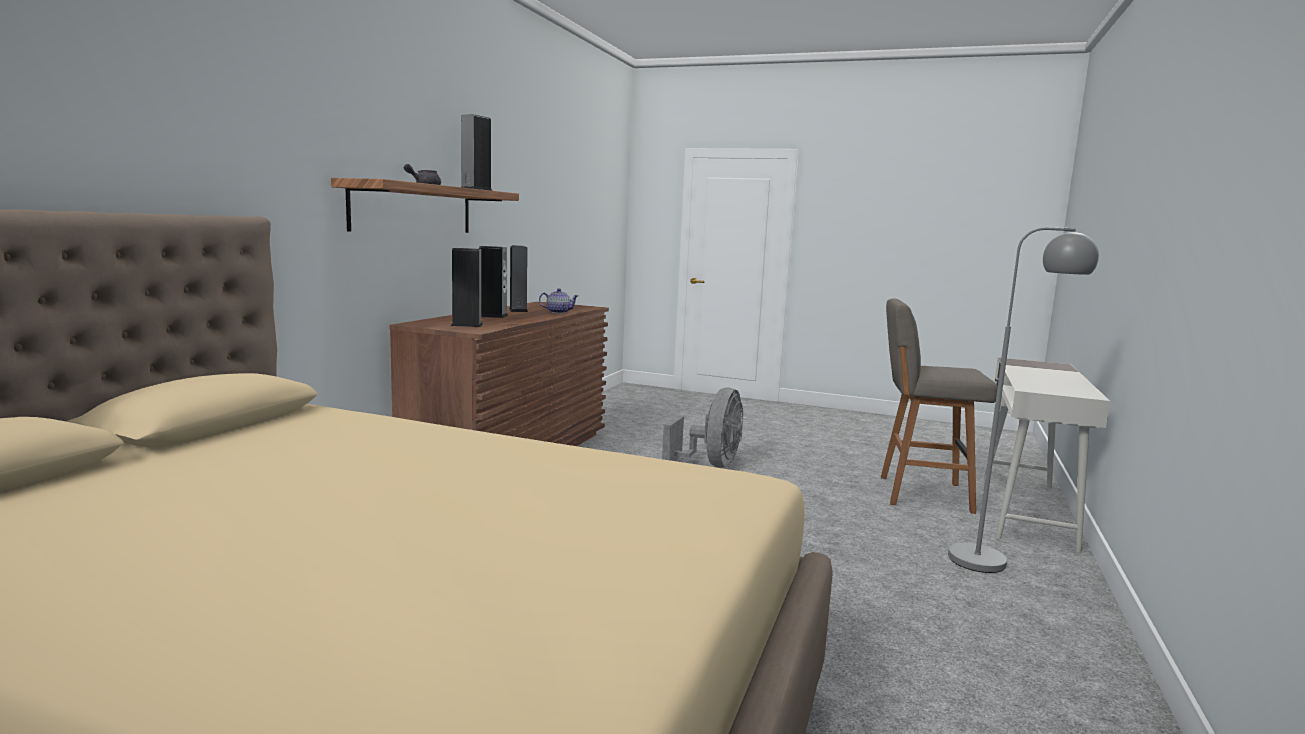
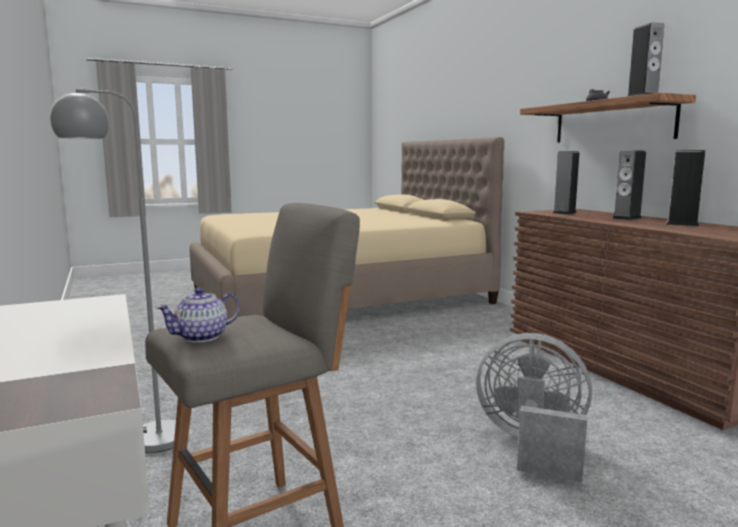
camera: 135 degrees right, 0 degrees up
(558, 312) = (664, 228): teapot -> teapot (202, 337)
(711, 465) = (532, 446): grey fan -> grey fan turned 135 degrees clockwise

